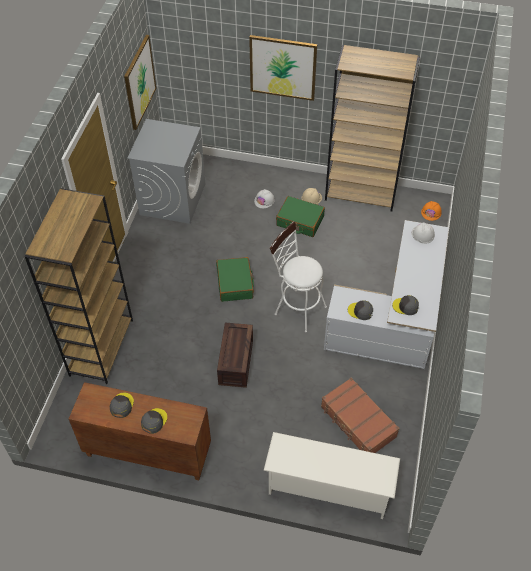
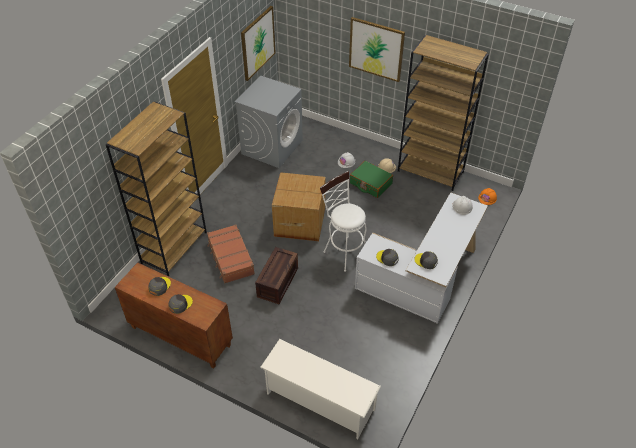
camera: 15 degrees right, 5 degrees down
(235, 284) = (299, 221): green suitcase -> cardboard box
(358, 422) = (364, 354): brown suitcase -> brown suitcase (230, 258)

